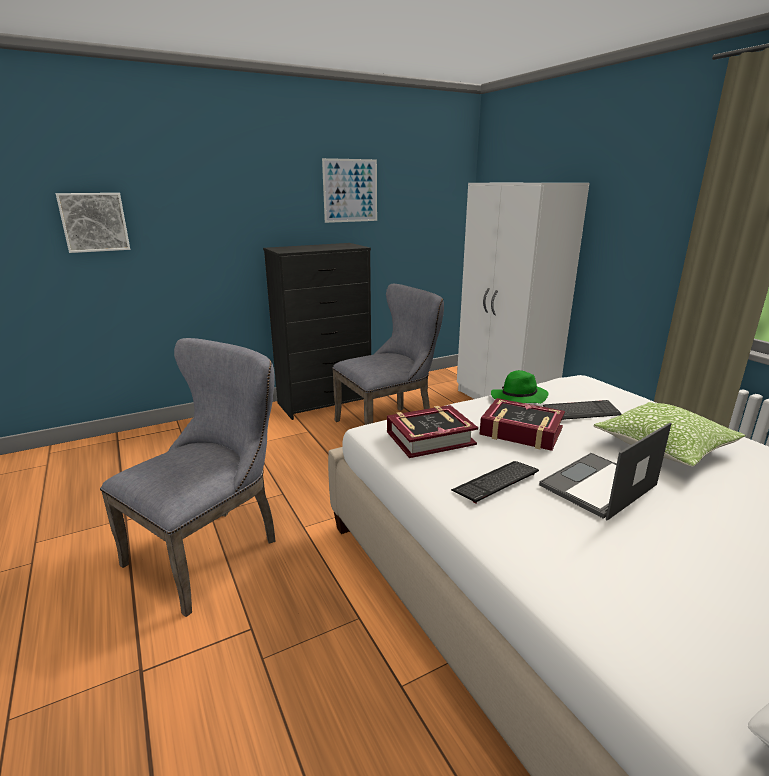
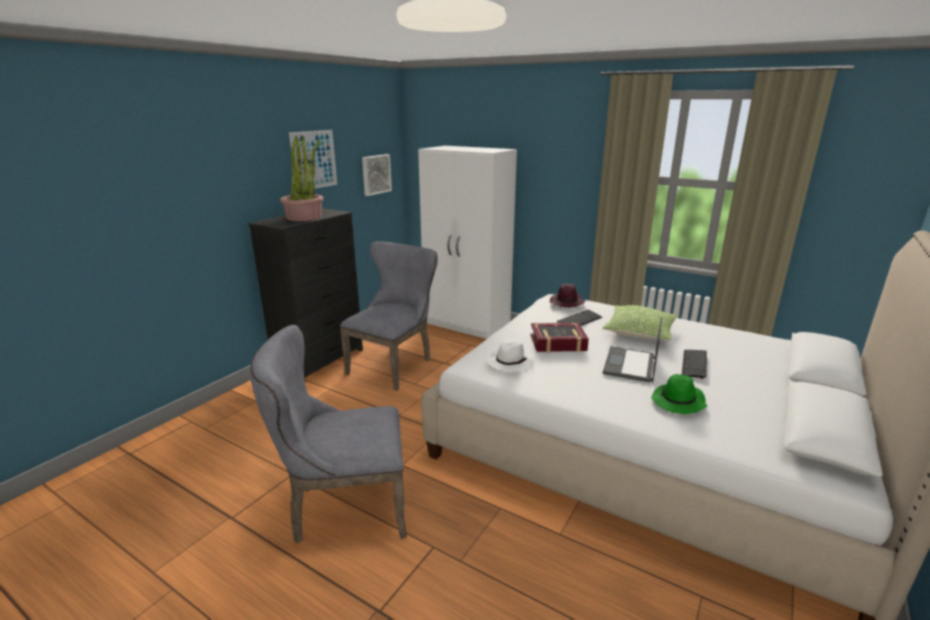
camera: 30 degrees left, 0 degrees up
(94, 222) = (77, 220): picture -> picture (375, 174)
(212, 549) = (343, 508): grey chair -> grey chair turned 105 degrees counterclockwise
(318, 247) = (304, 217): none -> potted plant
(430, 438) = (510, 362): book -> white hat
(496, 482) = (578, 379): keyboard -> keyboard (694, 364)
(518, 398) = (532, 320): green hat -> green hat (678, 402)
(589, 388) = (567, 303): none -> purple hat

